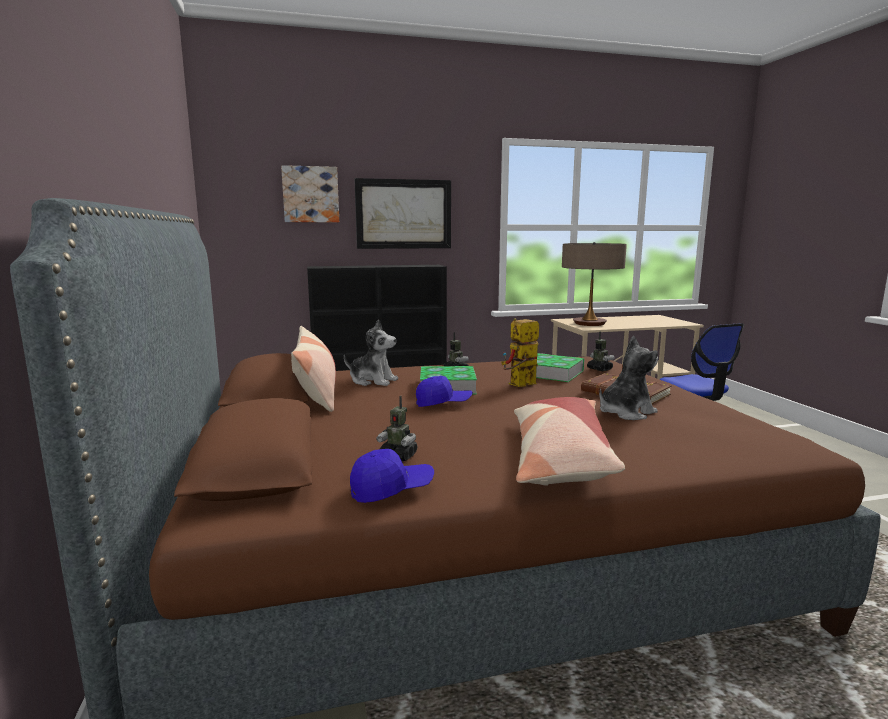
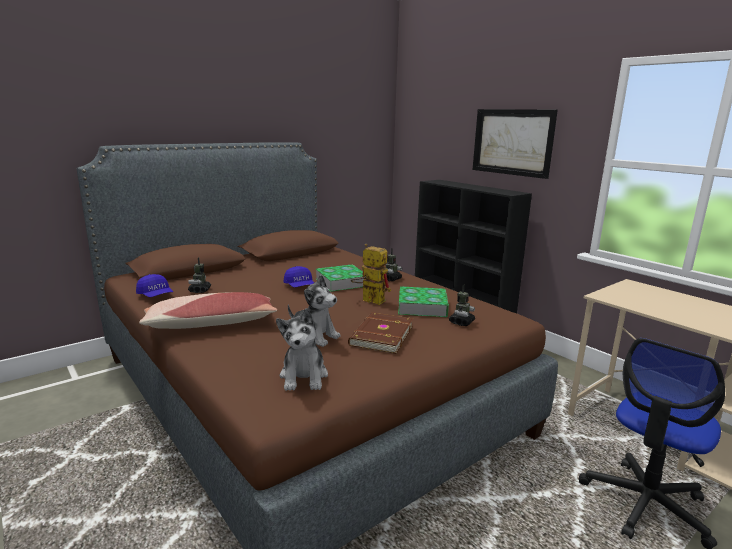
camera: 65 degrees right, 5 degrees up
(310, 194) = (450, 123): picture -> none
(316, 394) = (296, 259): pillow -> none
(373, 381) = (337, 265): plush toy -> plush toy (304, 376)
(589, 323) = (633, 295): table lamp -> none

